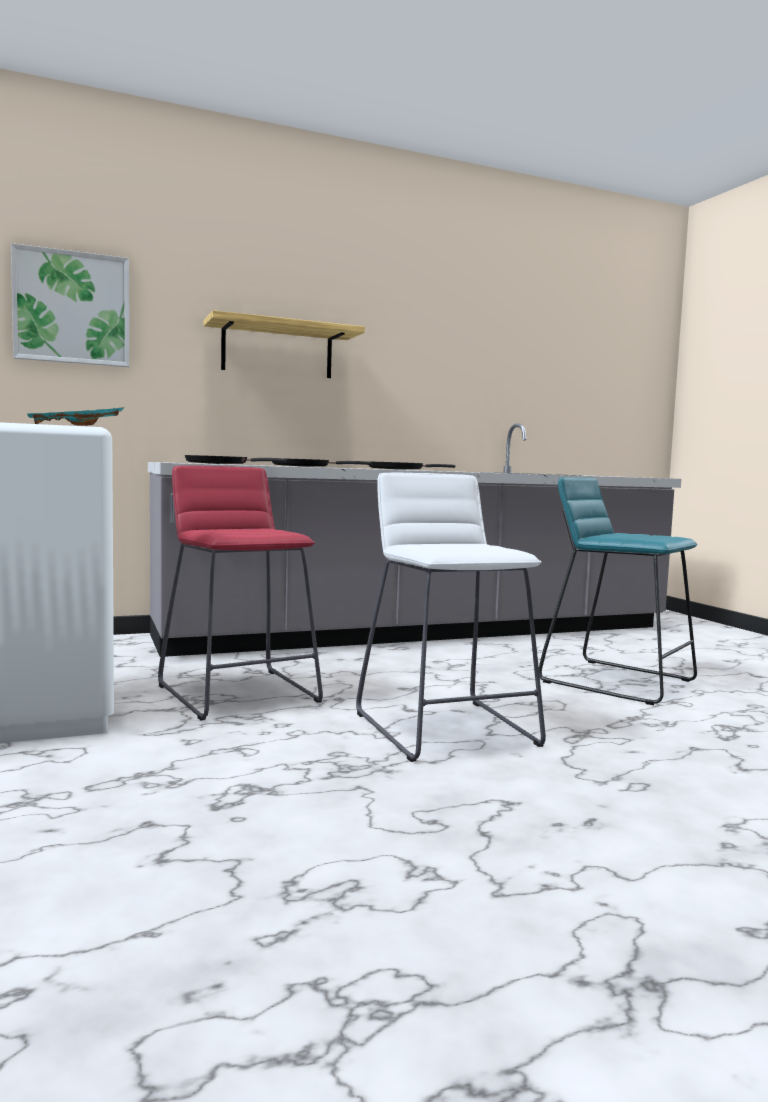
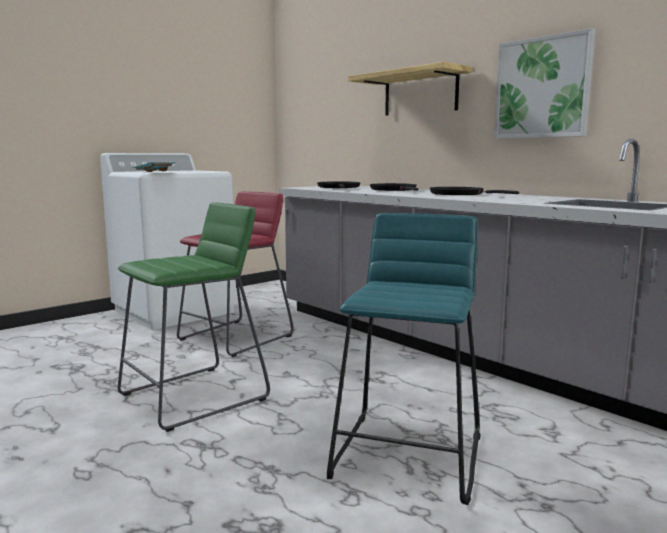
camera: 70 degrees right, 5 degrees up
(72, 308) = (318, 89): picture -> picture (542, 88)
(446, 729) = (194, 396): white stool -> green stool

